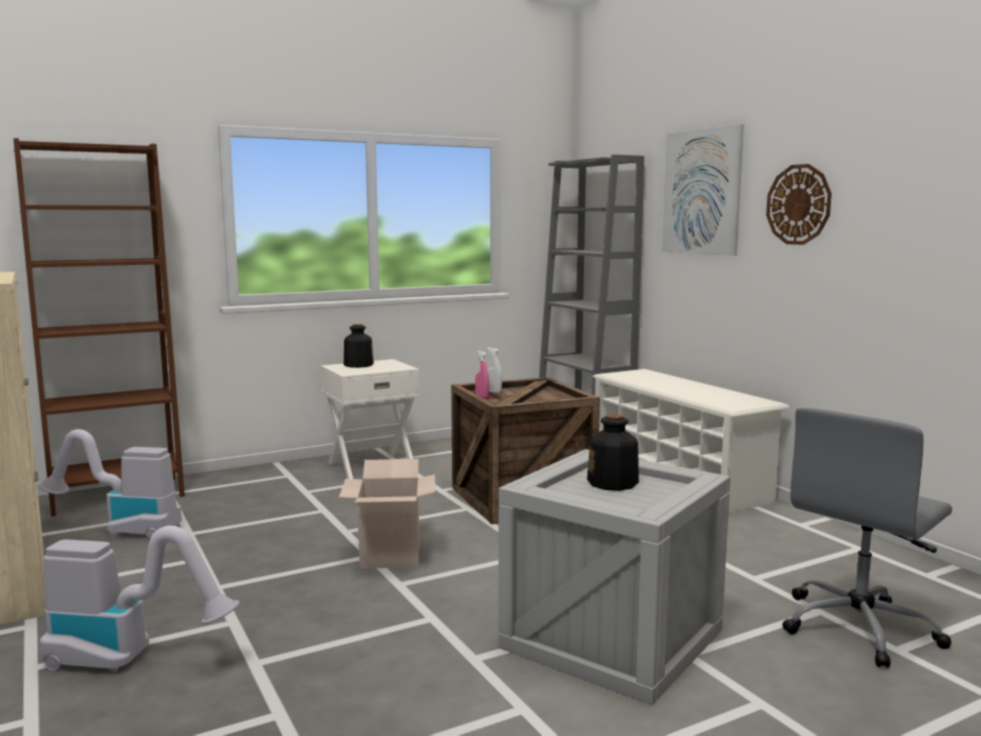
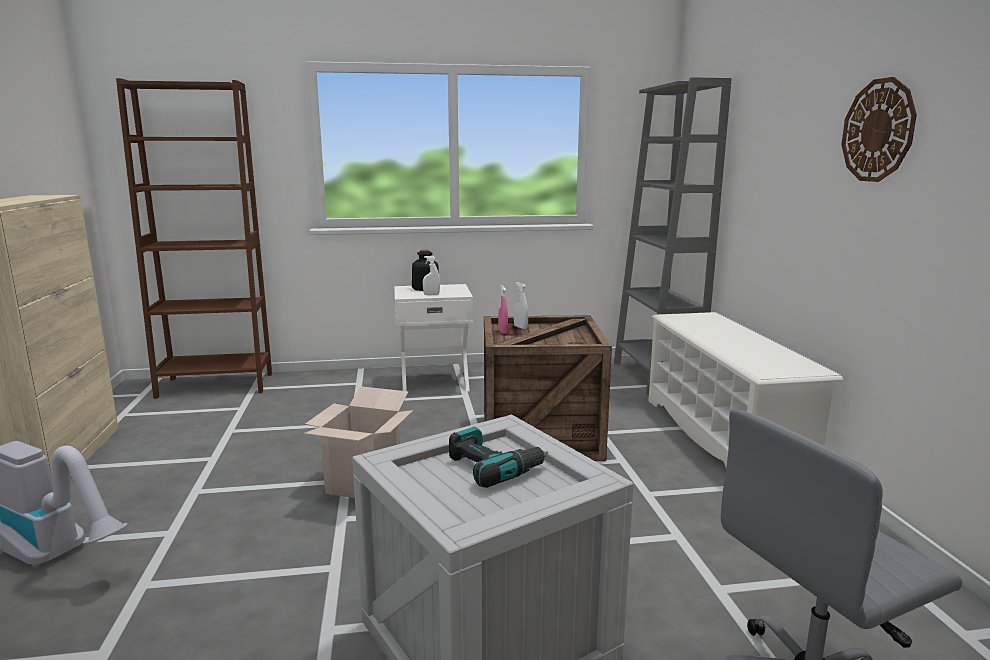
camera: 20 degrees right, 5 degrees up
(121, 529) = (187, 418): vacuum cleaner -> none
(374, 370) = (431, 294): none -> white spray bottle
(613, 483) = (494, 467): bottle -> power drill
(701, 192) = (781, 117): picture -> none

